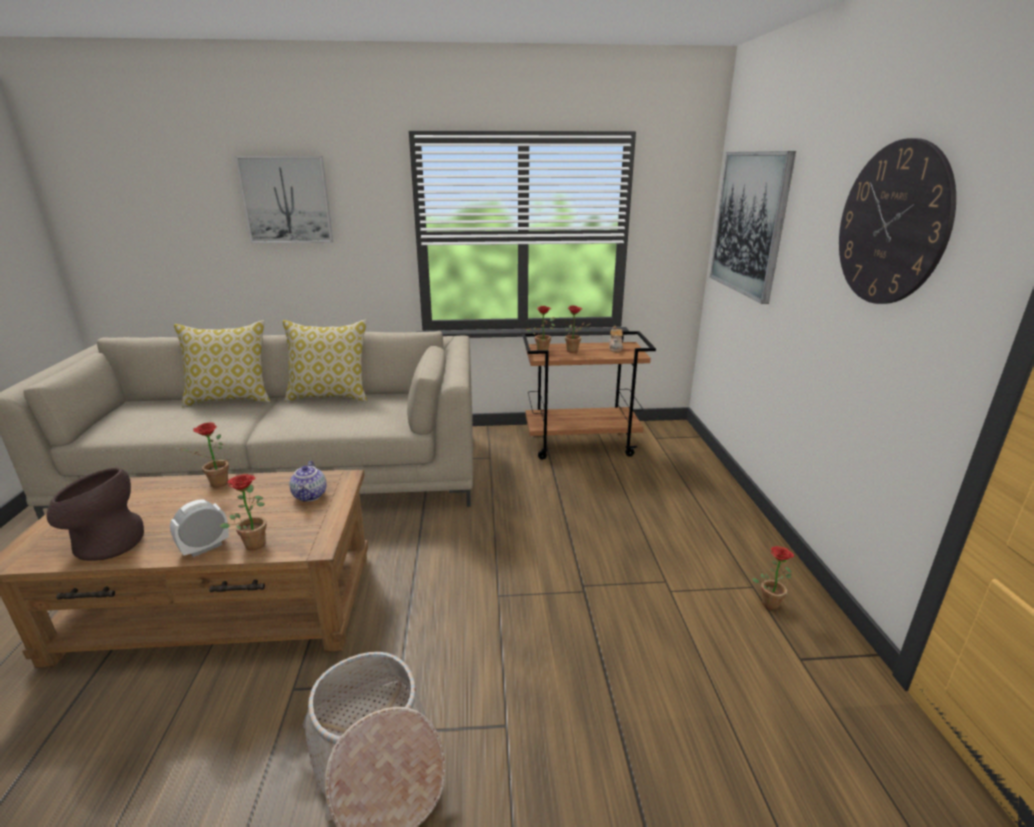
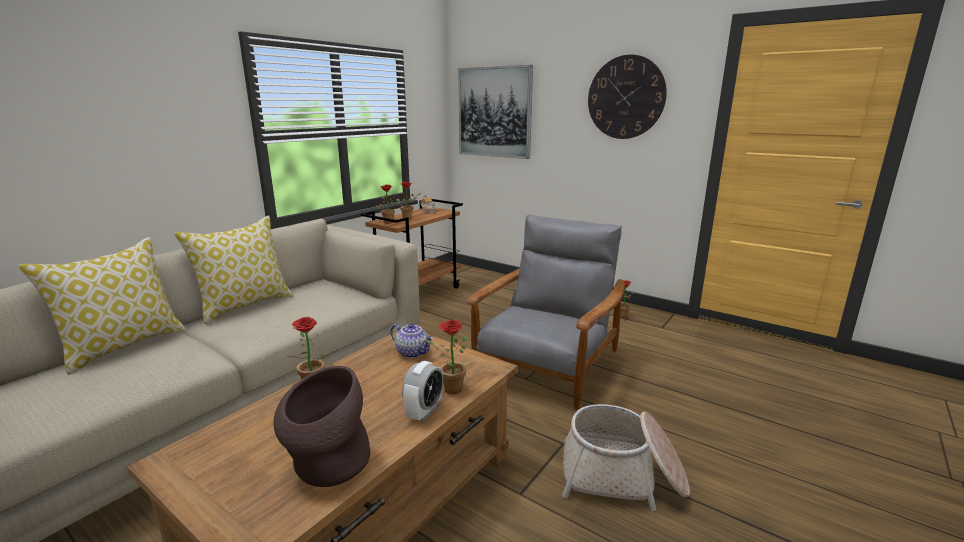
camera: 50 degrees left, 5 degrees down
(205, 548) = (424, 412): alarm clock -> alarm clock turned 150 degrees counterclockwise
(286, 200) = (104, 98): picture -> none
(547, 597) = (547, 364): none -> grey armchair

